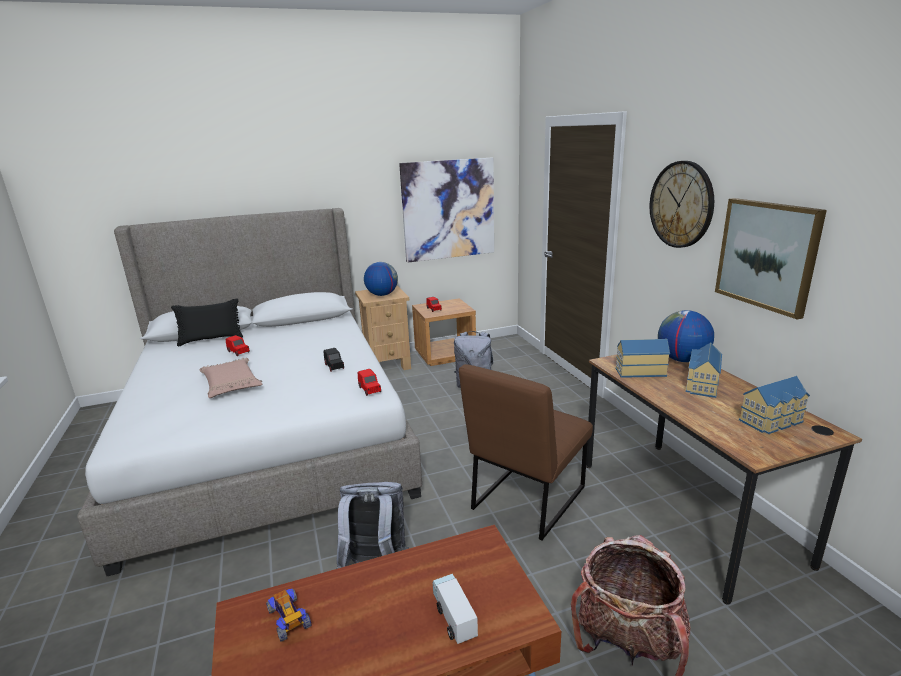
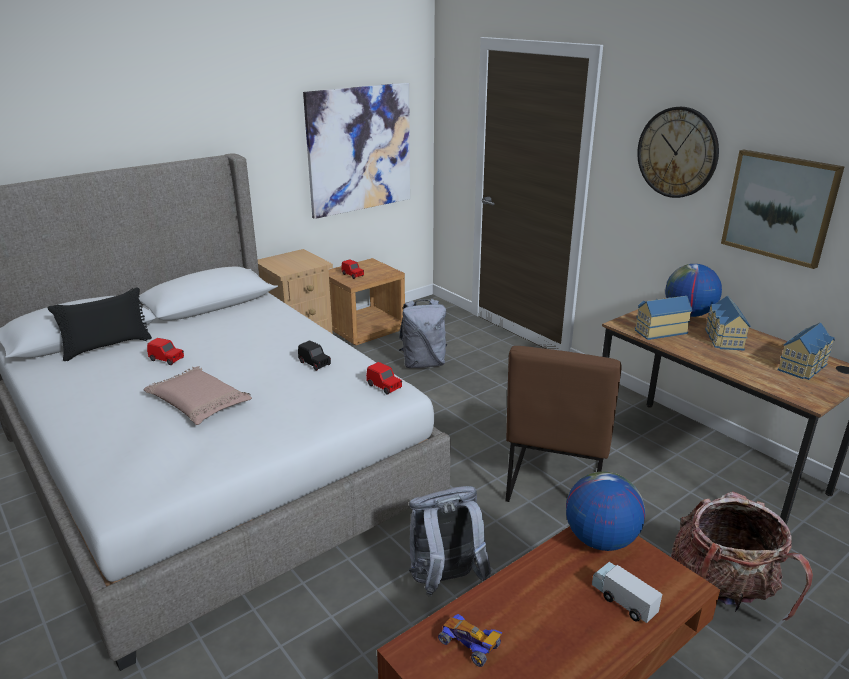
camera: 20 degrees left, 5 degrees up
(382, 295) = (295, 263): globe -> globe (600, 540)

